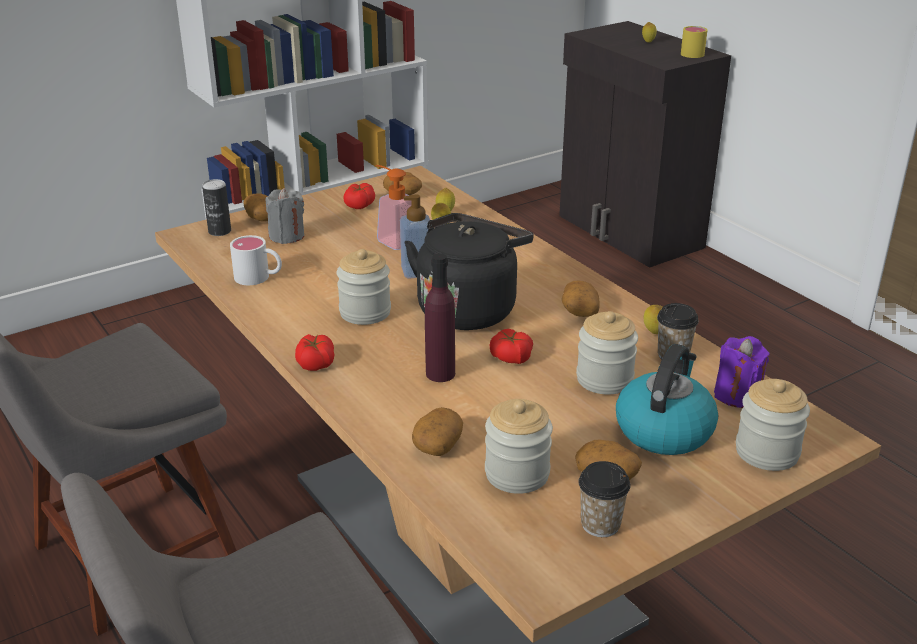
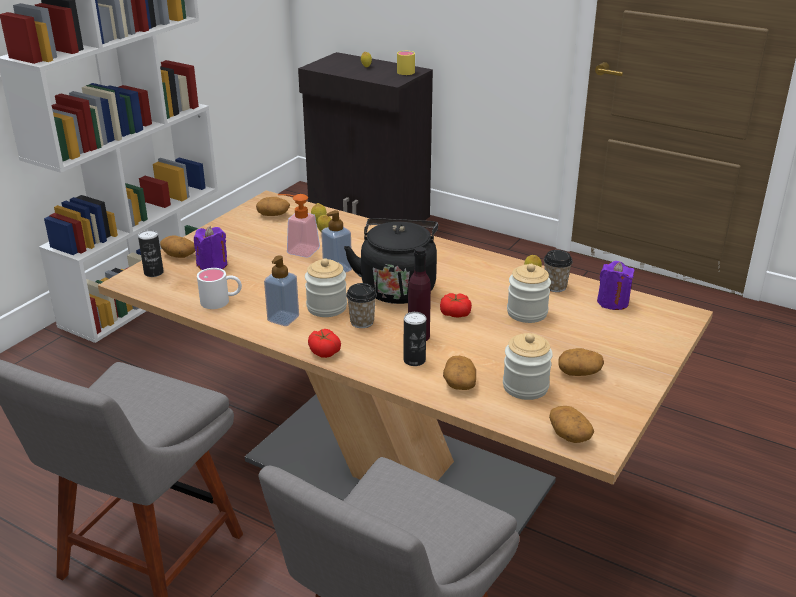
camera: 25 degrees left, 0 degrees up
(287, 236) = (212, 265): grey candle -> purple candle
(305, 314) = (283, 319): none -> soap dispenser
(360, 205) = (247, 229): tomato -> none
(408, 401) = (414, 360): none -> can
(579, 310) = (472, 271): potato -> potato (569, 434)
(600, 524) = (600, 402): cup -> cup (362, 322)
(664, 429) = (588, 335): kettle -> none
(767, 452) = (657, 332): jar -> none

